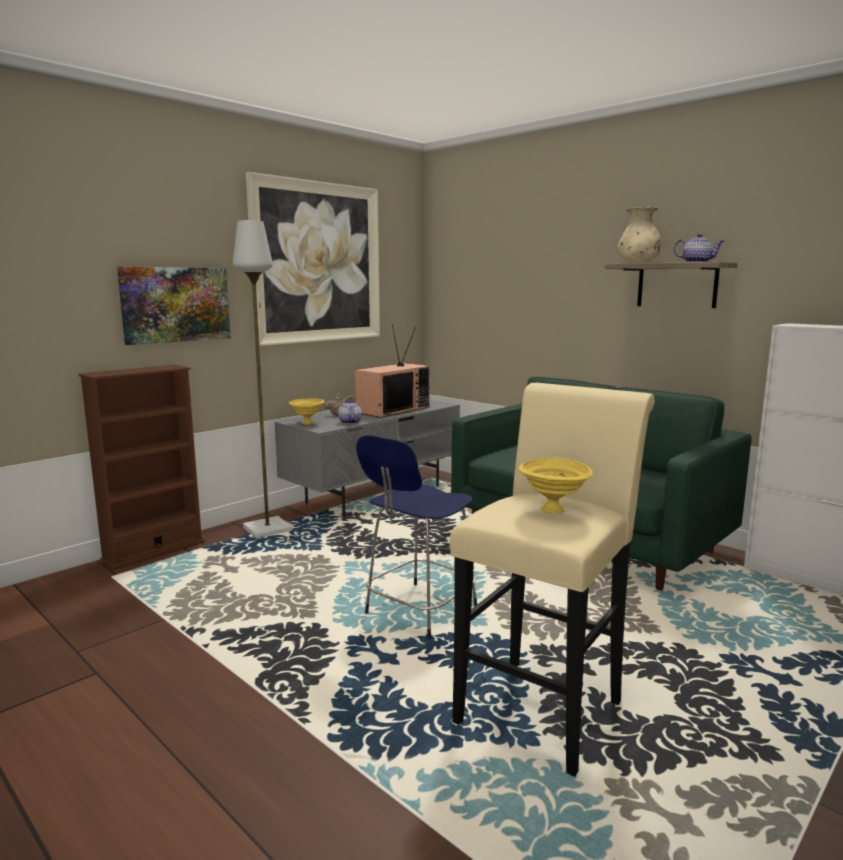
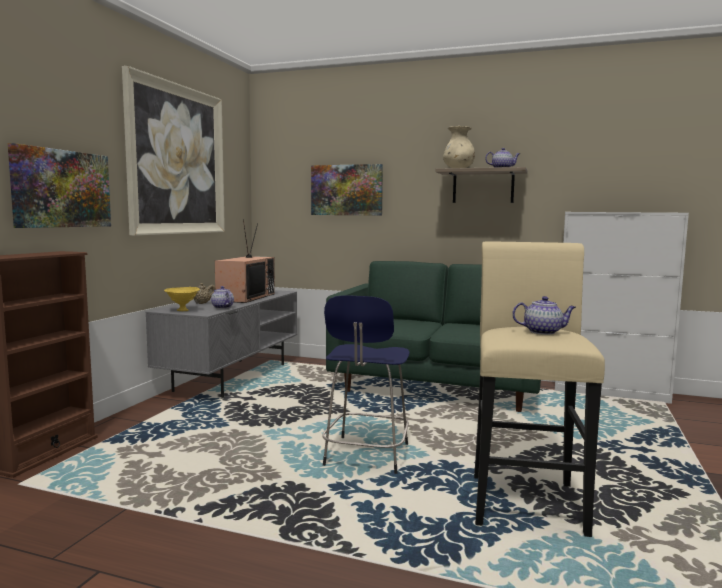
camera: 25 degrees left, 5 degrees down
(268, 529) = (156, 417): grey floor lamp -> none
(517, 288) = (347, 190): none -> picture
(554, 510) = (543, 332): yellow bowl -> teapot

